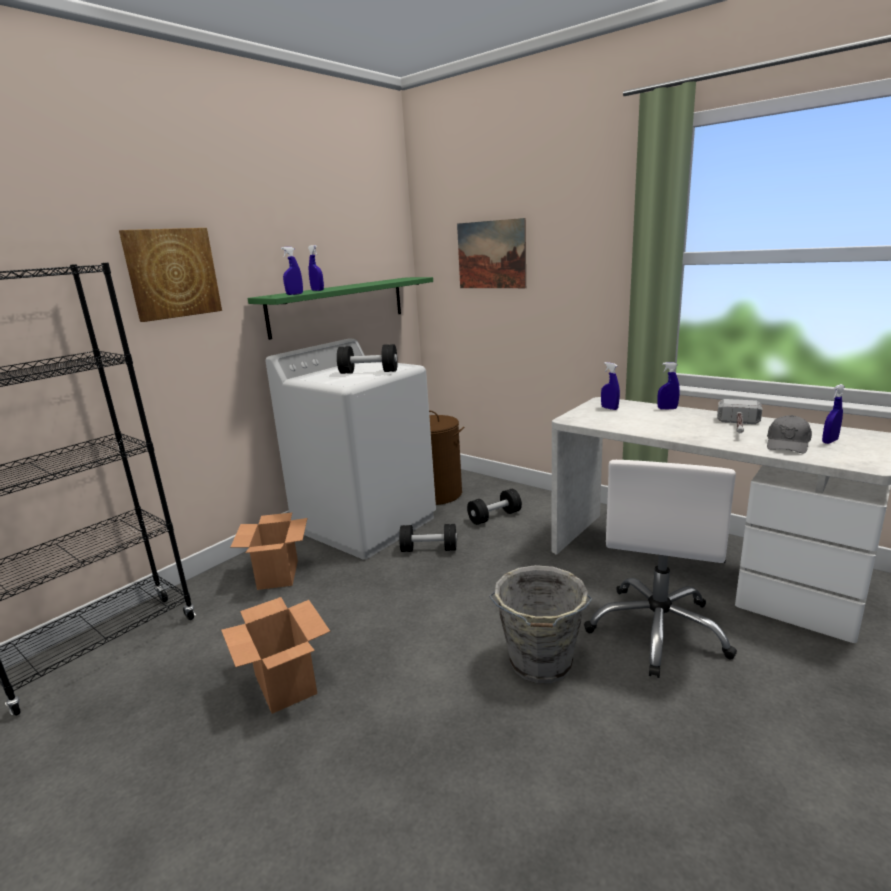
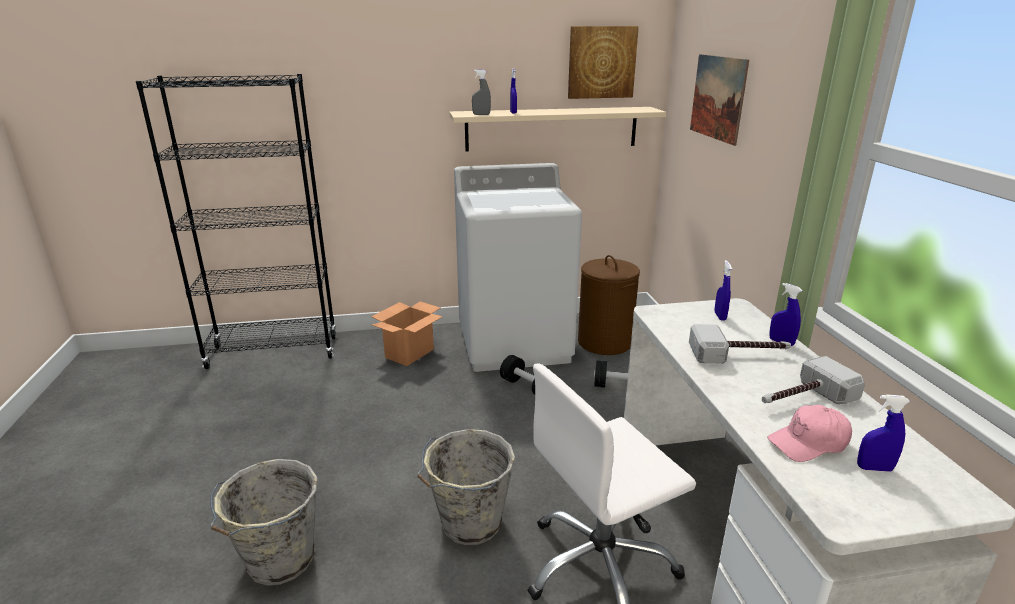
camera: 40 degrees right, 5 degrees up
(172, 273) = (382, 84): picture -> picture (601, 62)
(284, 684) = (318, 429): cardboard box -> none
(294, 294) = (481, 114): blue spray bottle -> grey spray bottle
(339, 306) = (552, 128): green shelf -> beige shelf
(369, 372) = (523, 202): black dumbbell -> none
(435, 813) = (278, 561): none -> grey bucket
(665, 421) = (739, 354): none -> hammer
(788, 444) = (809, 443): grey cap -> pink cap

